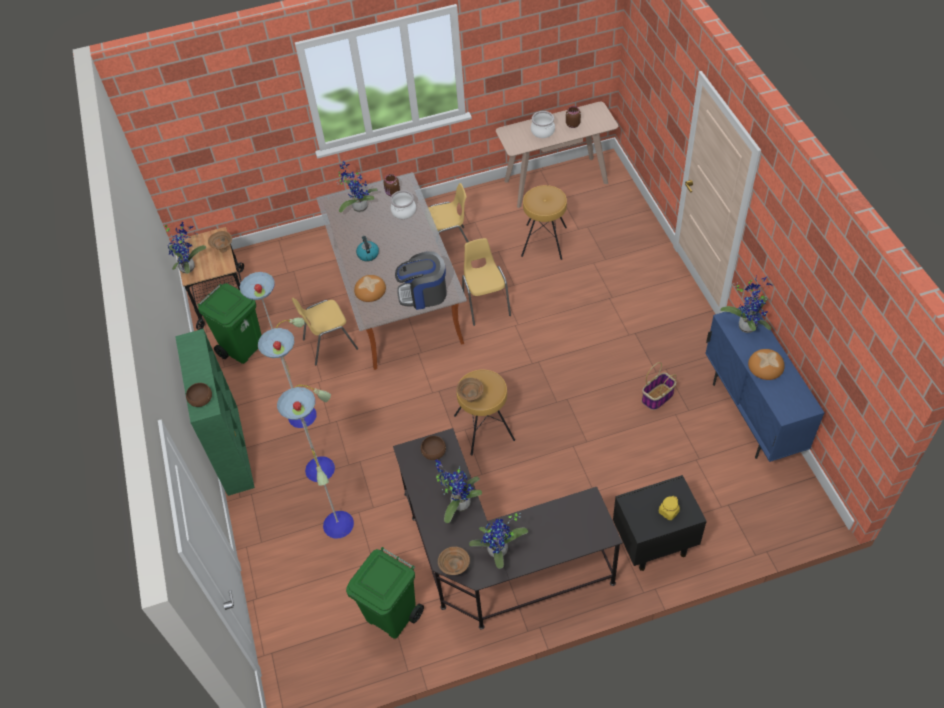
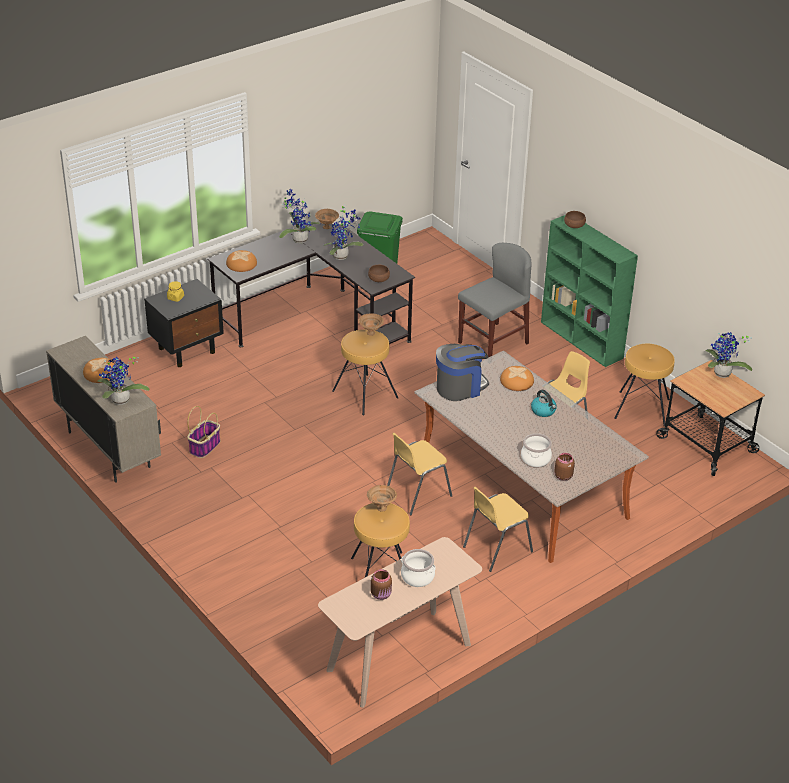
camera: 155 degrees right, 15 degrees down
(224, 250) = (702, 395): brown bowl -> brown bowl (381, 508)
(243, 348) = (642, 409): green trash can -> brown stool
(322, 468) = (493, 343): floor lamp -> grey chair
(358, 206) = (591, 454): potted plant -> none
(485, 304) = (417, 494): yellow chair -> yellow chair turned 90 degrees clockwise
(582, 519) = (241, 264): none -> bread
(751, 415) = (108, 449): blue cabinet -> beige cabinet

